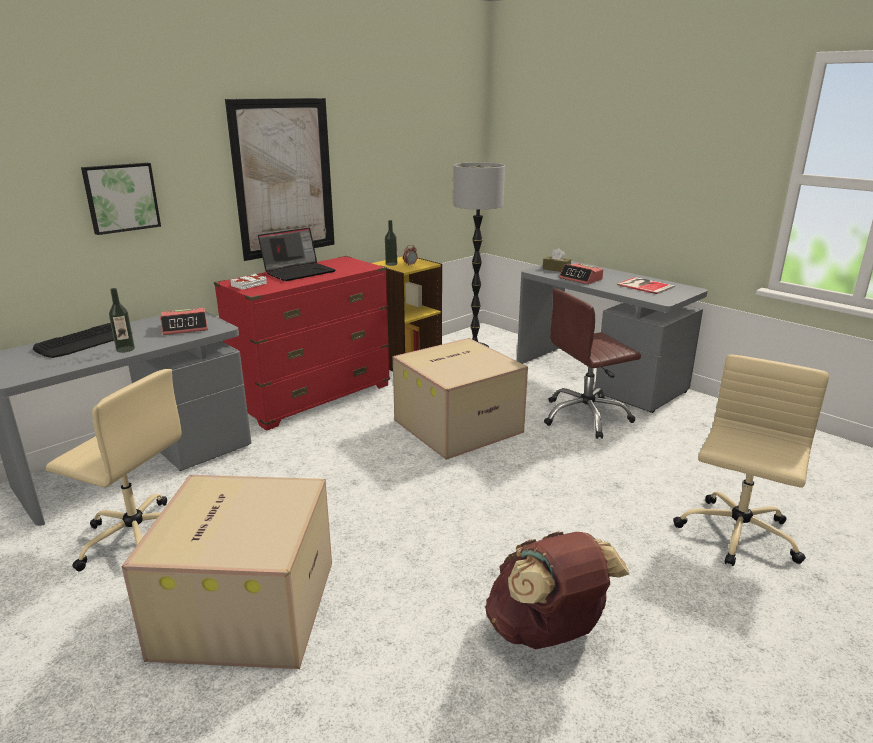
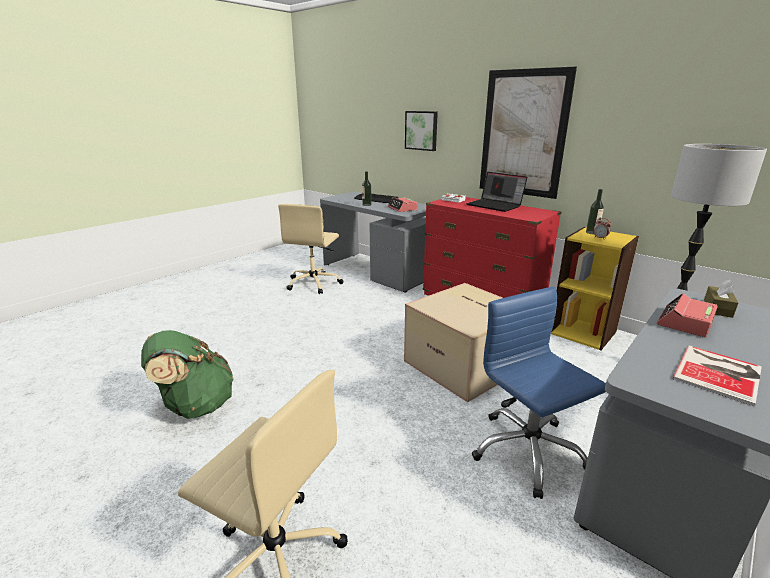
camera: 85 degrees right, 0 degrees up
(245, 606) = (256, 314): cardboard box -> none
(547, 632) = (195, 406): brown backpack -> green backpack
(585, 417) = (527, 451): brown office chair -> blue office chair

